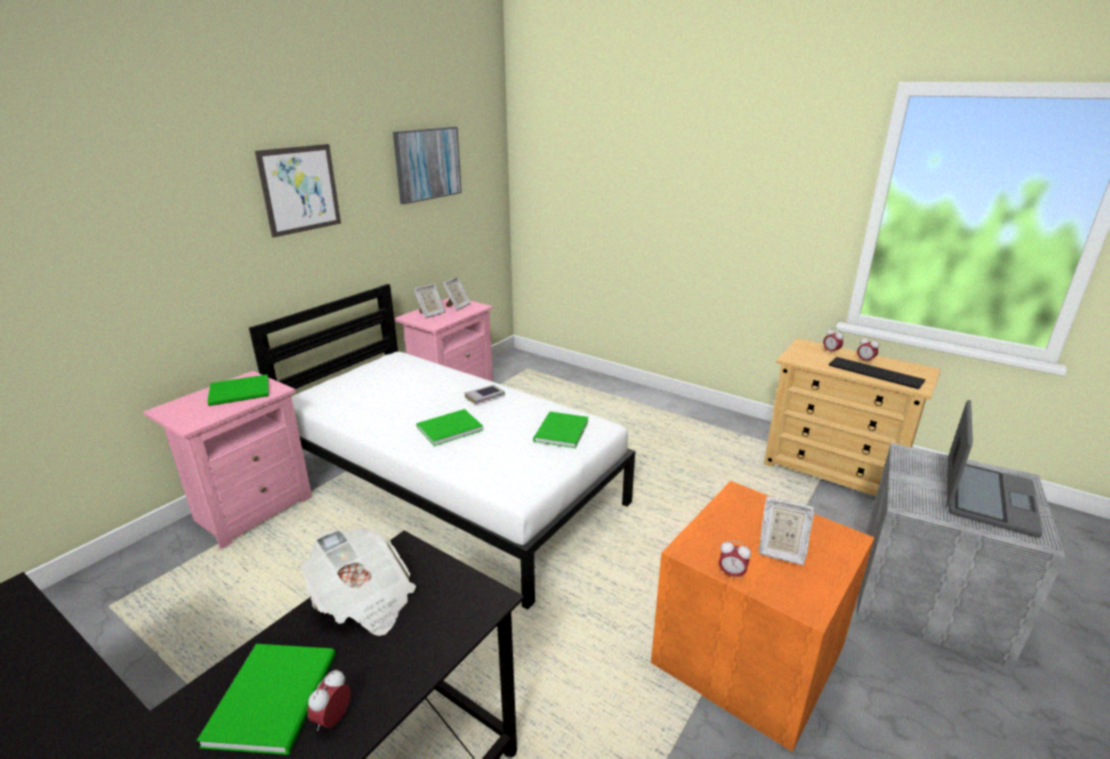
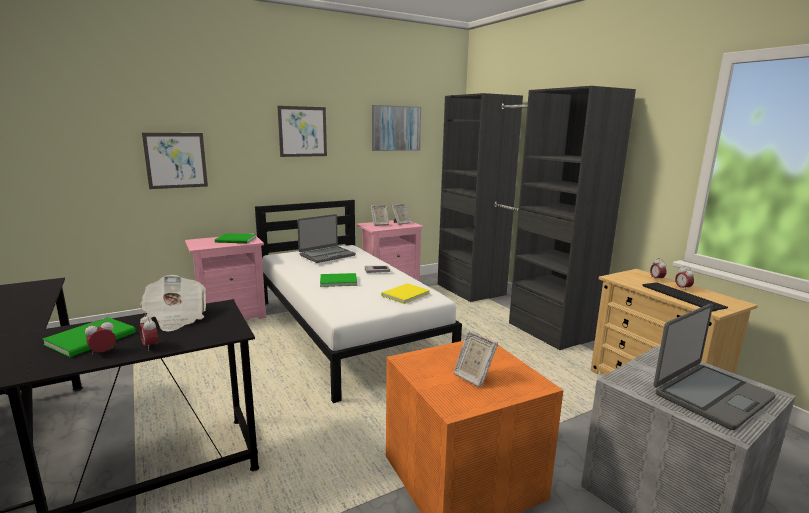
camera: 25 degrees right, 10 degrees down
(96, 277) = (176, 160): none -> picture
(384, 382) = (327, 255): none -> laptop
(559, 432) = (404, 295): green book -> yellow book
(619, 397) = (508, 308): none -> black wardrobe
(731, 574) = (420, 378): alarm clock -> alarm clock (150, 346)

